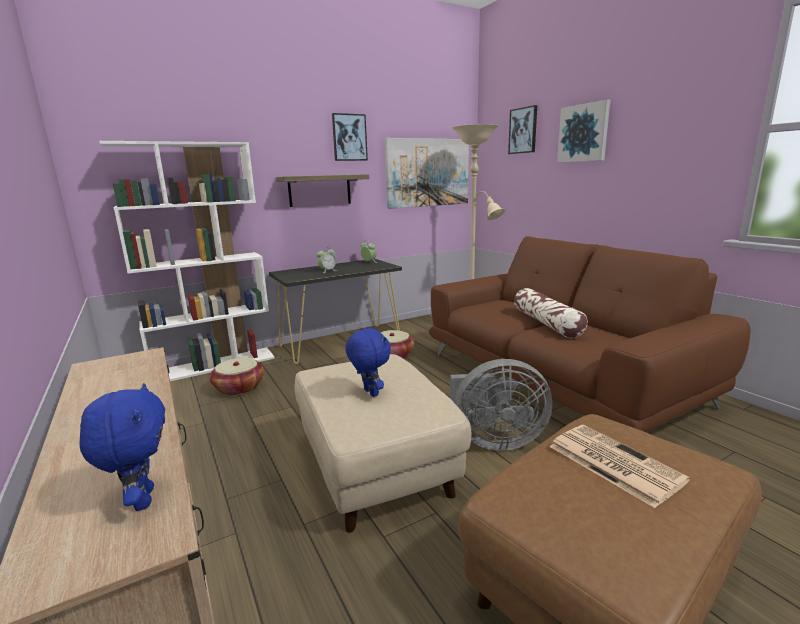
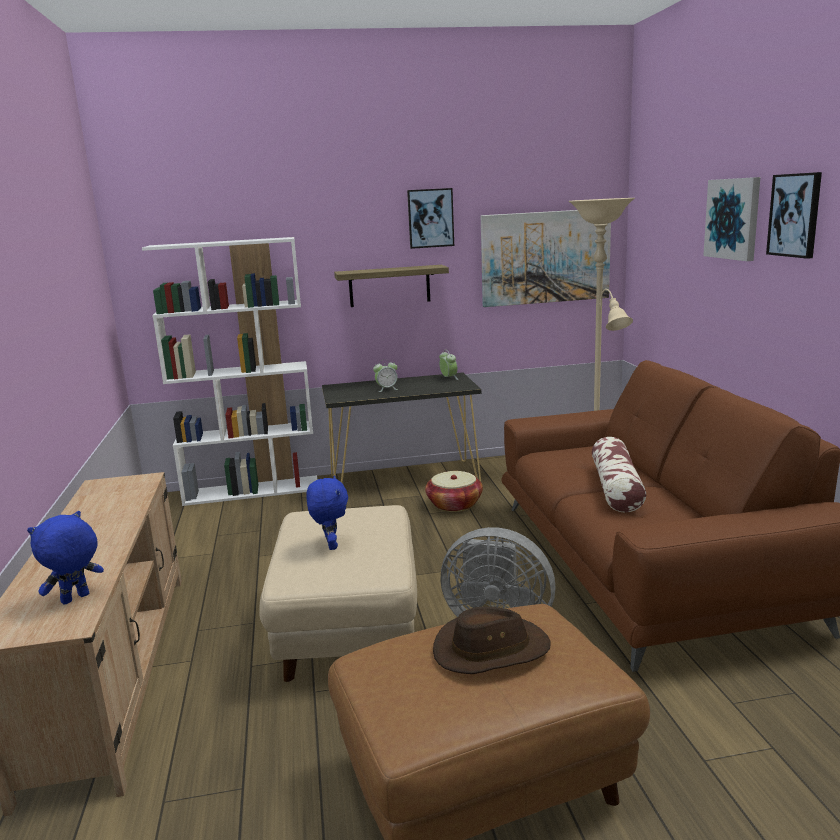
camera: 20 degrees right, 0 degrees up
(141, 499) = (75, 599): blue plush toy -> blue plush toy turned 135 degrees counterclockwise
(239, 388) = (264, 521): basket -> none
(523, 130) = (673, 203): picture -> picture (795, 215)
(612, 462) = (490, 650): newspaper -> brown hat

